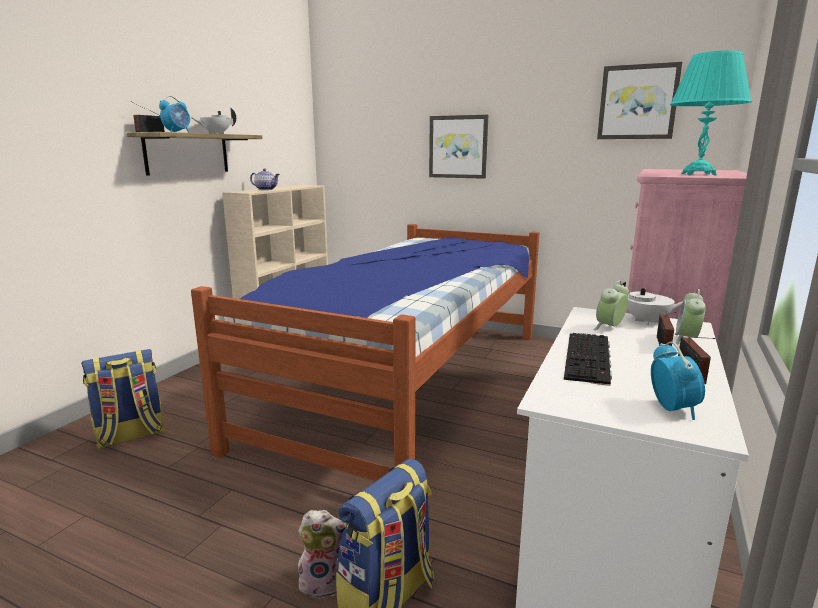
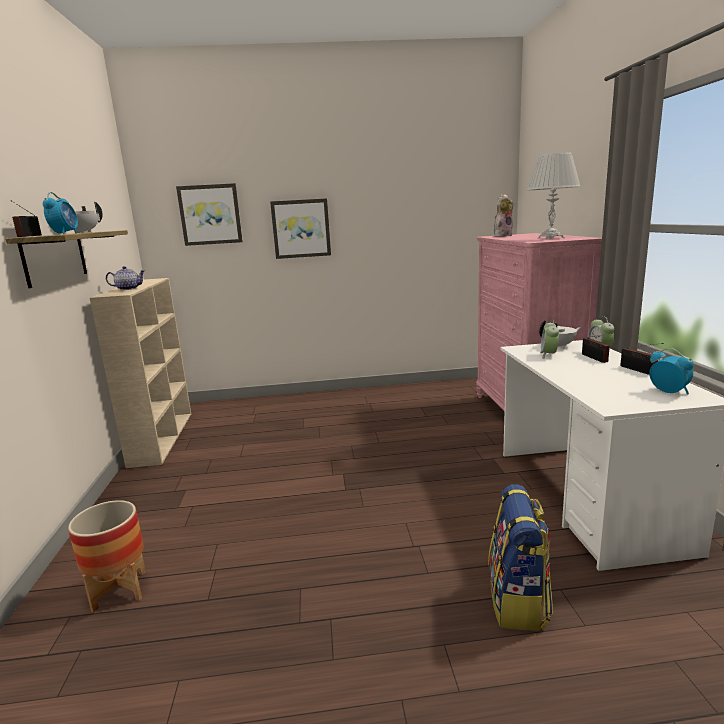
camera: 30 degrees left, 0 degrees up
(130, 436) = (119, 591): backpack -> planter
(323, 582) = (465, 615): plush toy -> plush toy (502, 236)
(407, 382) = (336, 448): bed -> none
(589, 358) = (577, 376): keyboard -> none
(637, 102) = (446, 185): picture -> picture (210, 214)
(698, 174) = (550, 238): turquoise table lamp -> white table lamp

